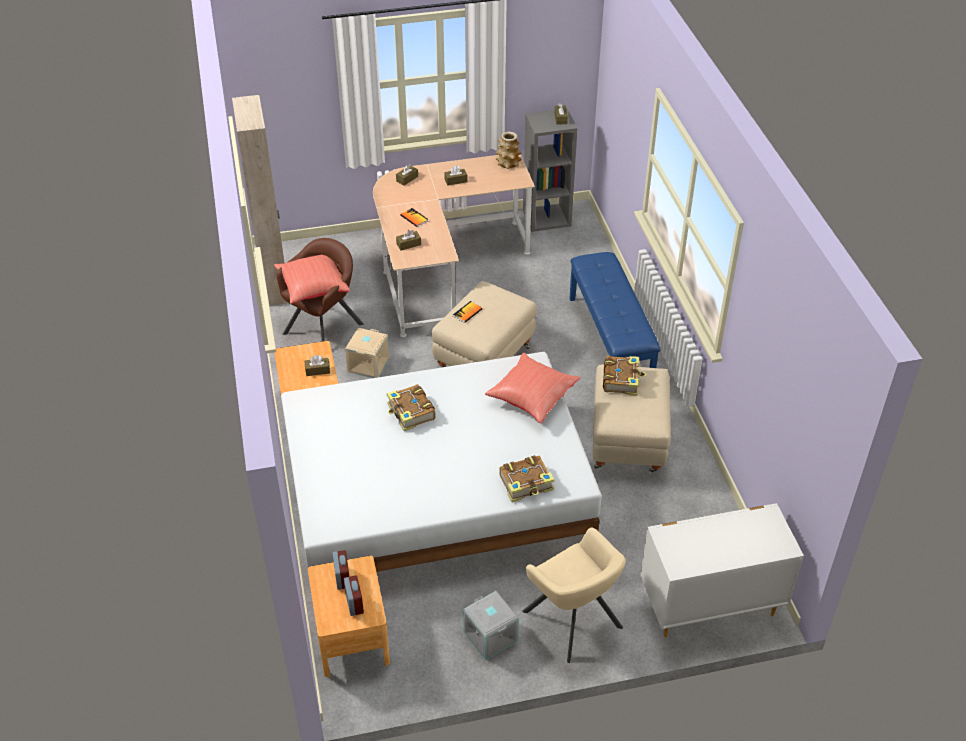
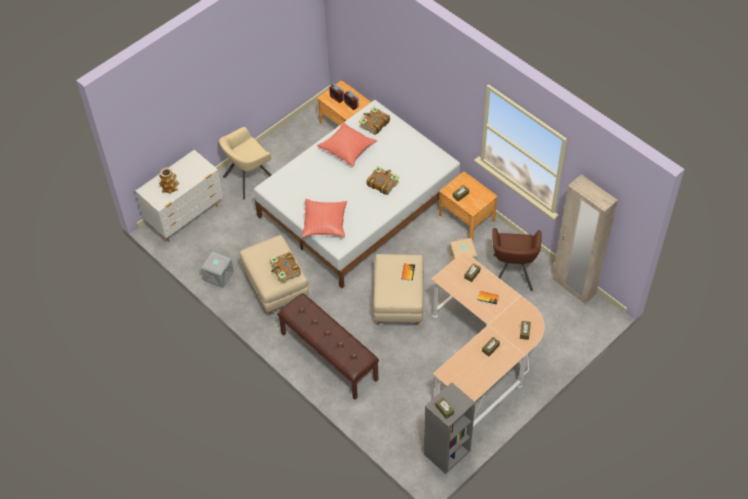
camera: 150 degrees right, 10 degrees up
(312, 287) = (517, 244): red pillow -> red pillow (347, 149)
(491, 636) = (282, 154): grey storage box -> grey storage box (218, 276)
(508, 163) = (468, 386): vase -> vase (170, 188)
(526, 484) = (294, 175): book -> book (374, 124)
(572, 620) = (249, 178): beige armchair -> beige armchair turned 60 degrees counterclockwise
(610, 341) = (328, 356): blue bench -> brown bench

